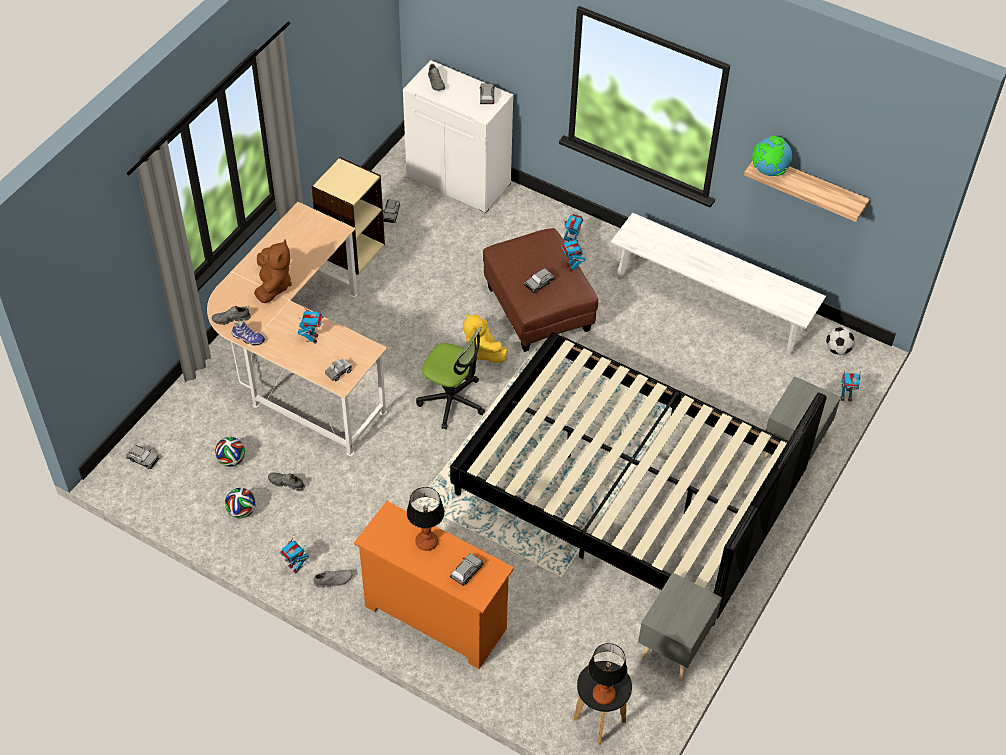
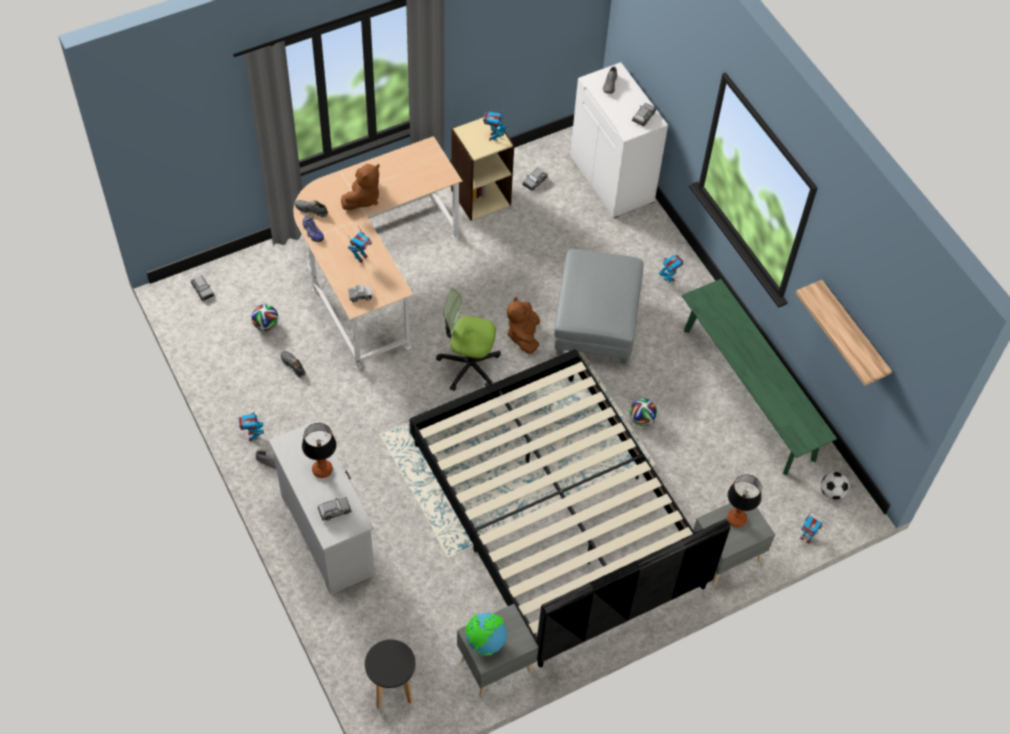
camera: 30 degrees right, 5 degrees up
(242, 511) = (245, 370): football -> football (641, 419)
(435, 617) = (327, 534): orange dresser -> white dresser
(452, 401) = (468, 365): office chair -> office chair turned 135 degrees clockwise
(482, 350) = (523, 335): yellow plush toy -> brown plush toy
(538, 310) = (596, 324): brown ottoman -> grey ottoman
(539, 283) = (590, 302): grey toy car -> none
(571, 267) = (629, 301): toy robot -> toy robot (494, 137)
(604, 695) = (383, 670): table lamp -> table lamp (736, 519)
(710, 304) = (748, 393): white bench -> green bench
(769, 171) = (818, 300): globe -> globe (485, 642)

